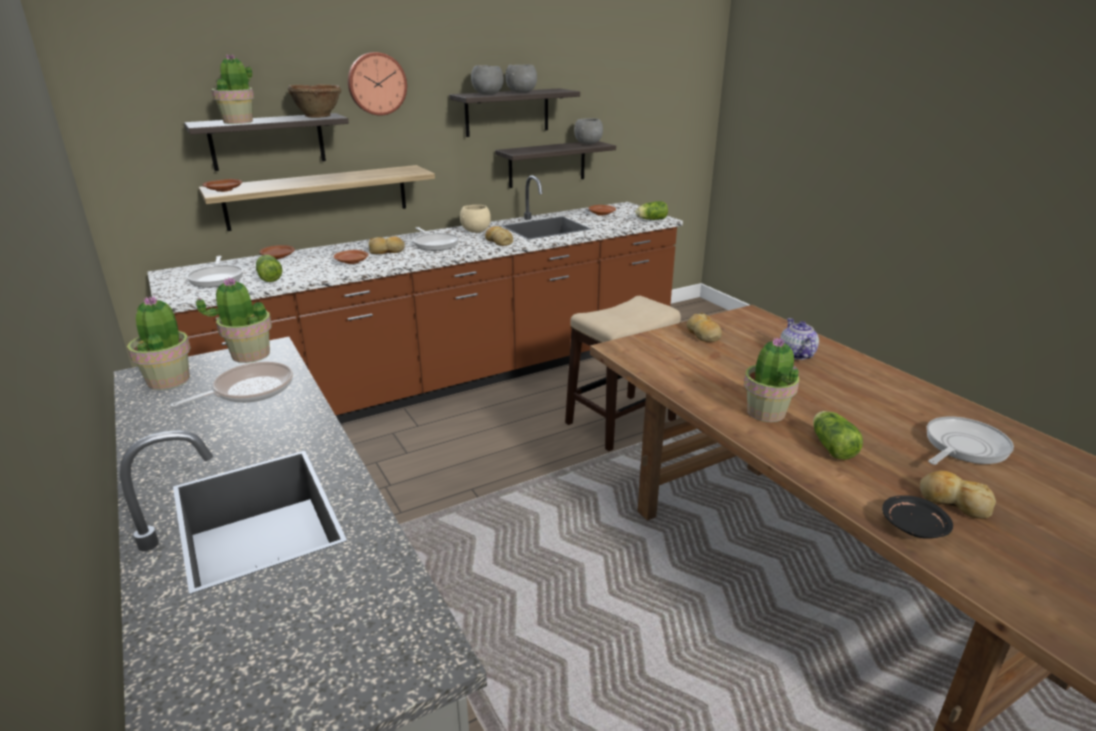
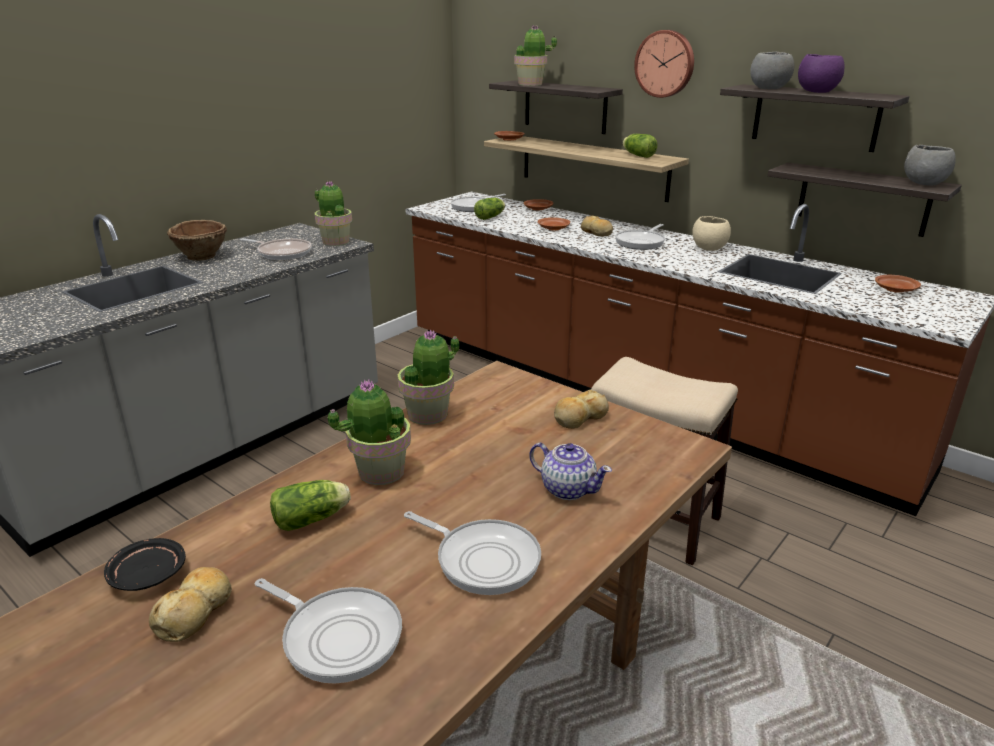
camera: 70 degrees right, 0 degrees up
(169, 380) = (290, 235): potted plant -> potted plant (428, 414)
(318, 116) = (592, 88): brown bowl -> brown bowl (202, 257)
(499, 241) = (689, 262): bread -> none
(521, 92) = (817, 92): grey bowl -> purple bowl
(650, 219) = (928, 319): lettuce -> lettuce (637, 155)
(796, 354) = (567, 489): teapot -> teapot turned 60 degrees clockwise
(876, 391) = (483, 559): none -> frying pan

